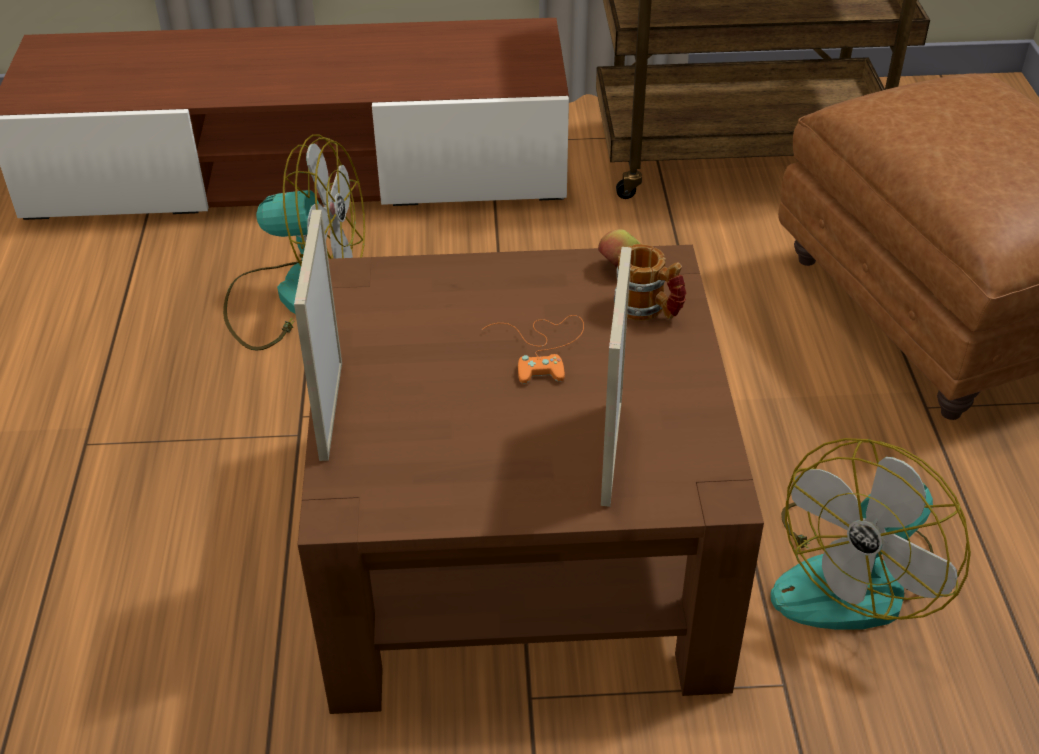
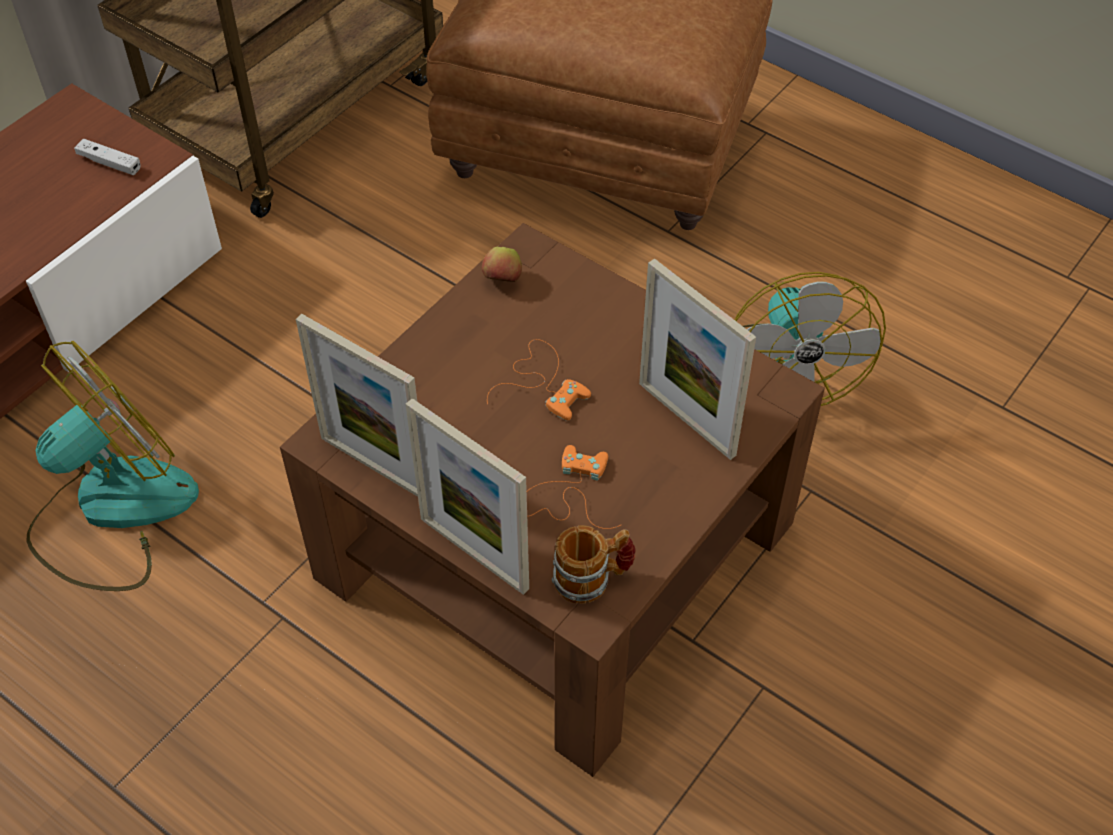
camera: 50 degrees left, 10 degrees up
(357, 311) = (374, 466): none -> picture frame
(448, 427) = (568, 493): none -> orange game controller
(511, 70) = (109, 163): none -> white game controller
(648, 310) = (566, 297): mug -> mug (592, 579)

